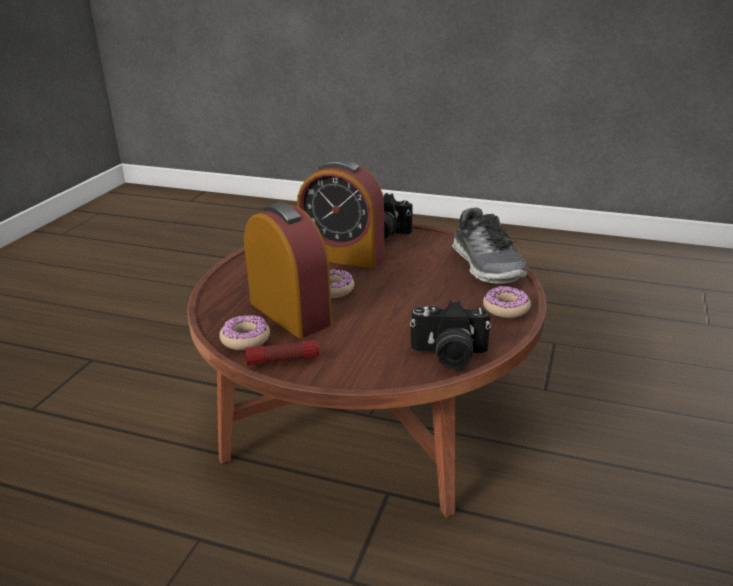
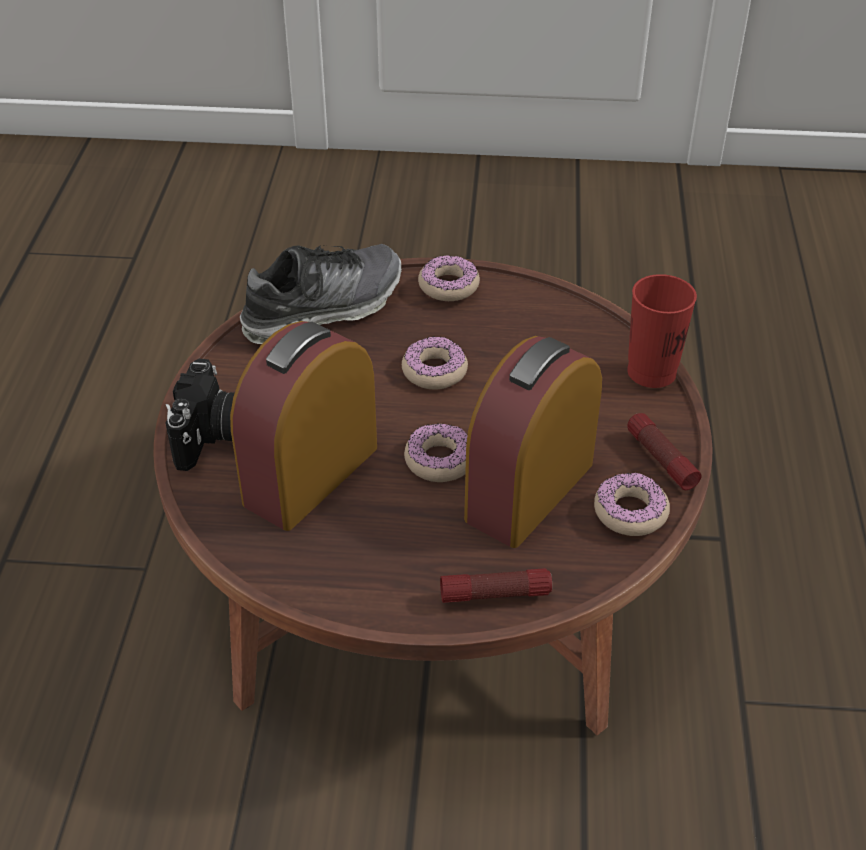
camera: 105 degrees left, 15 degrees up
(221, 289) = (495, 594): none -> flashlight
(342, 256) = (311, 475): alarm clock -> alarm clock turned 150 degrees counterclockwise
(375, 375) = (651, 372): none -> red cup
(415, 297) = (434, 371): none -> donut
(449, 355) = (580, 321): camera -> none

